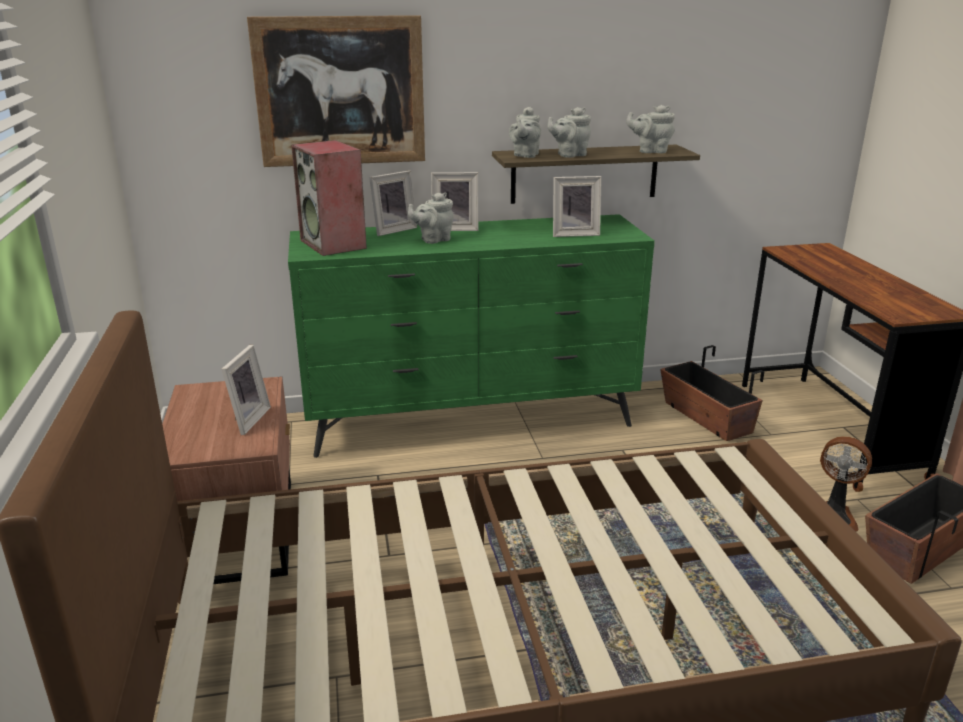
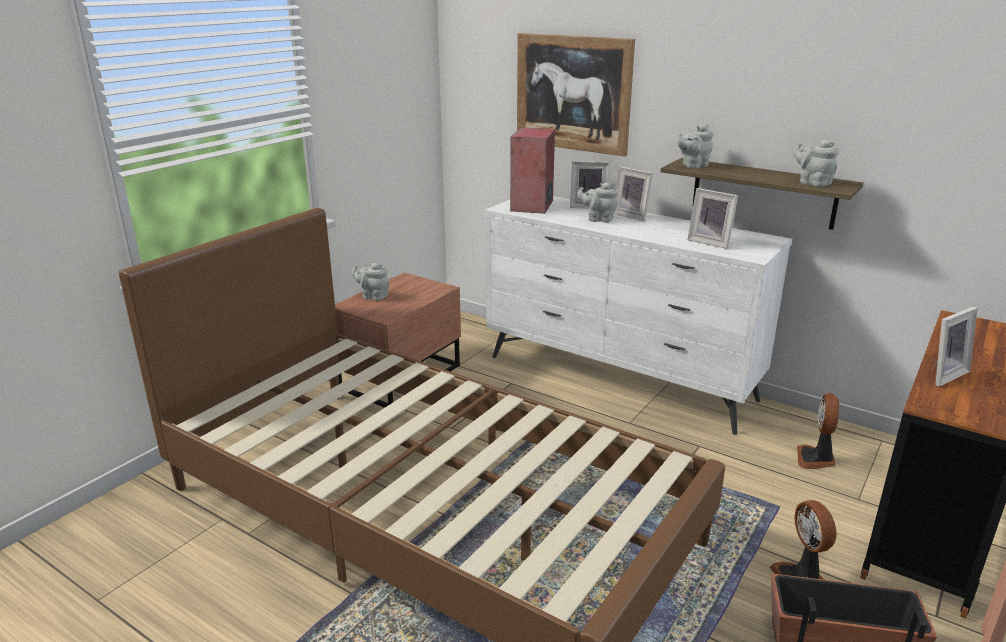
camera: 45 degrees right, 0 degrees up
(246, 420) = (403, 302): picture frame -> picture frame (942, 374)
(472, 421) = (619, 378): green dresser -> white dresser
(569, 155) = (729, 172): grey teapot -> grey teapot (373, 296)
(706, 418) = (816, 459): planter -> fan

